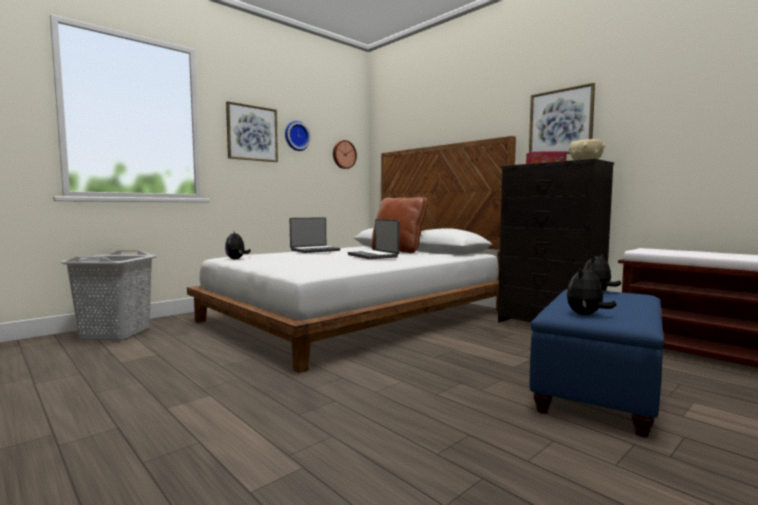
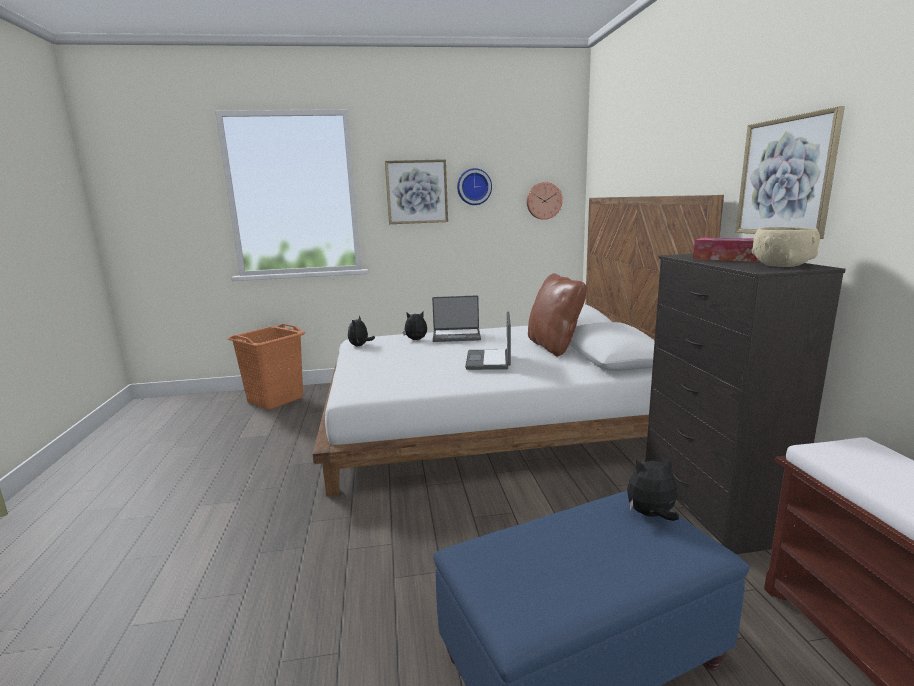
camera: 35 degrees right, 10 degrees up
(116, 334) = (276, 399): grey laundry basket -> orange laundry basket
(586, 315) = (497, 572): plush toy -> plush toy (416, 340)

